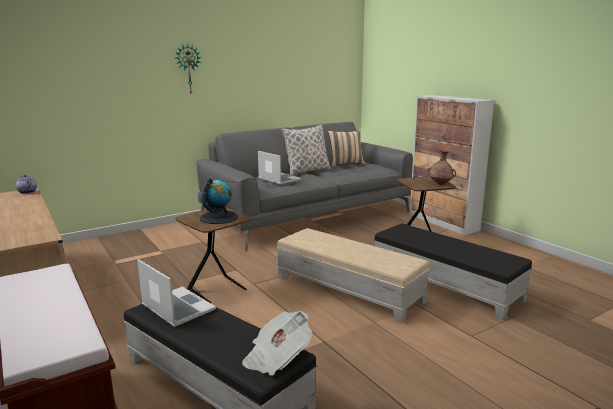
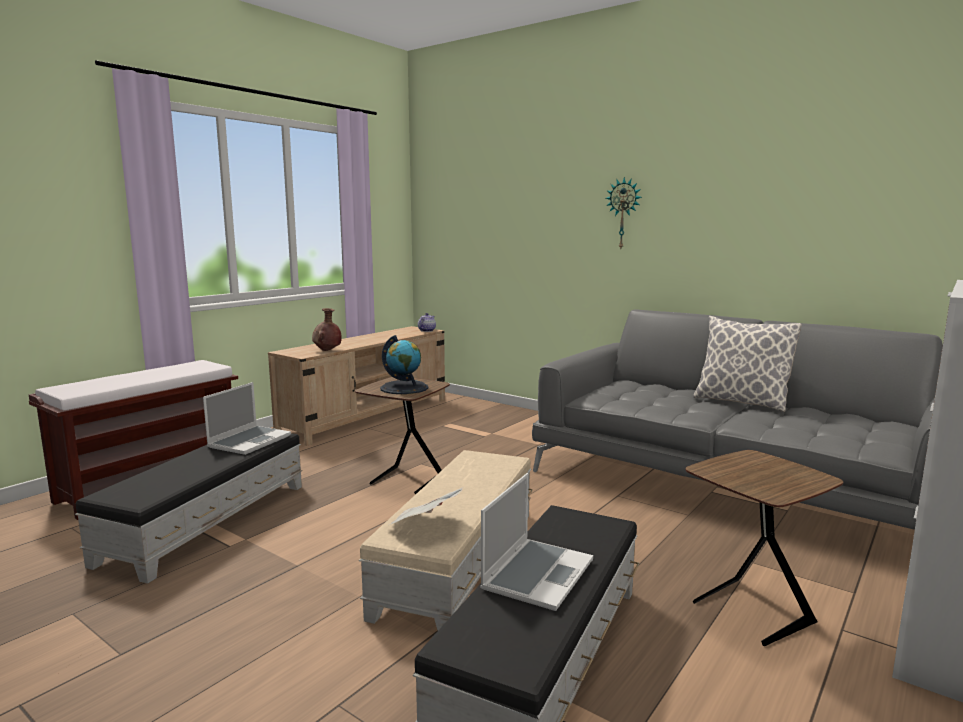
camera: 70 degrees right, 5 degrees down
(277, 358) = (135, 496): newspaper -> newspaper (426, 526)
(278, 179) = (650, 394): laptop -> laptop (537, 574)
(345, 164) = (850, 416): beige pillow -> none
(441, 184) = (772, 487): brown vase -> brown vase (327, 350)

